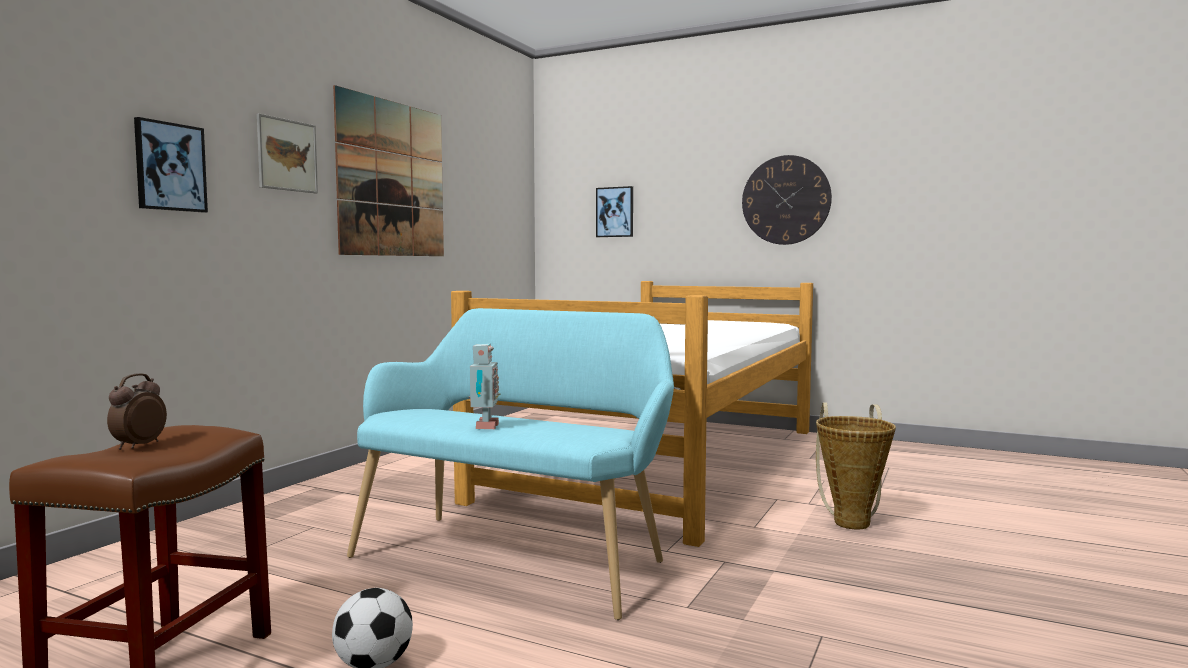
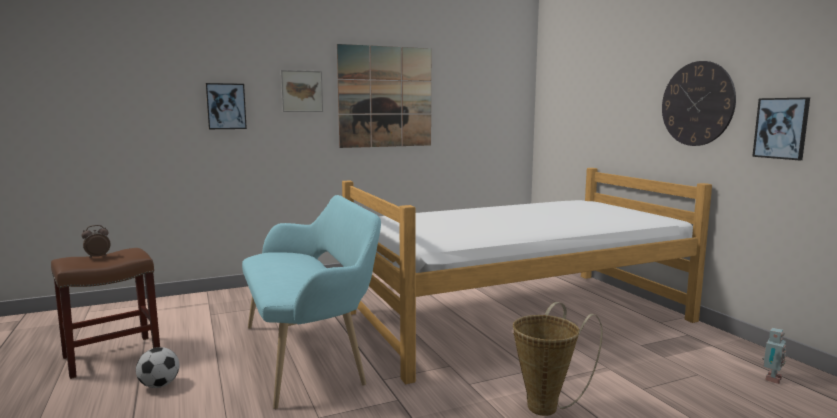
camera: 40 degrees right, 5 degrees up
(484, 427) = (270, 273): toy robot -> toy robot (771, 379)
(615, 212) = (578, 109): picture -> picture (781, 128)

